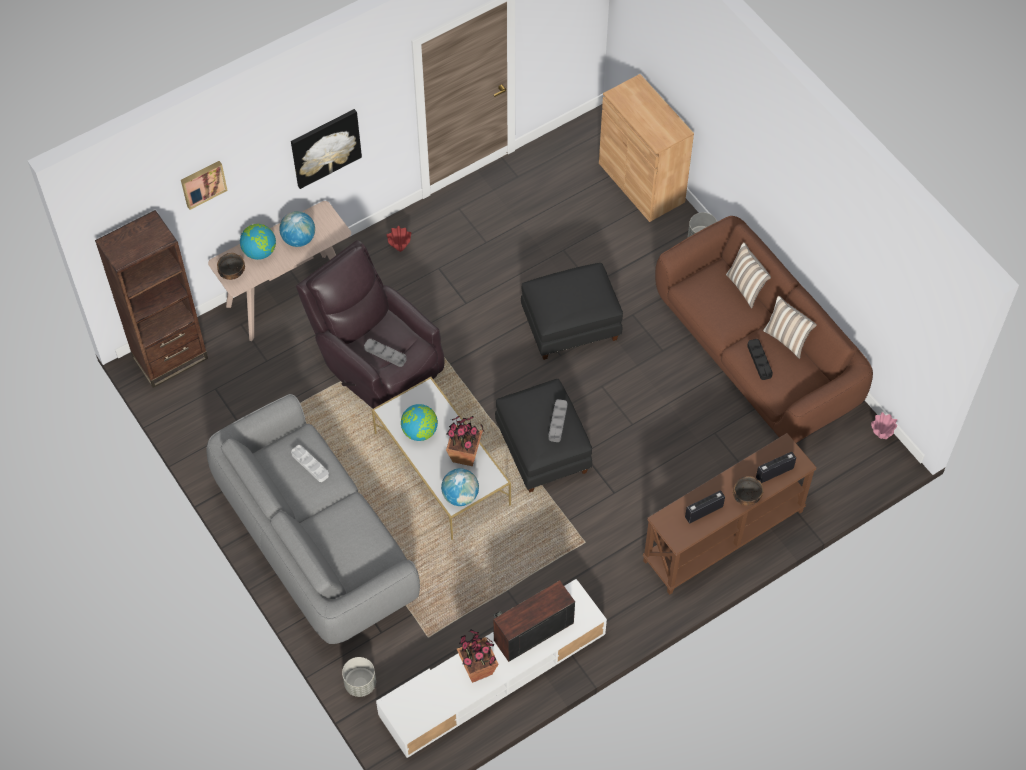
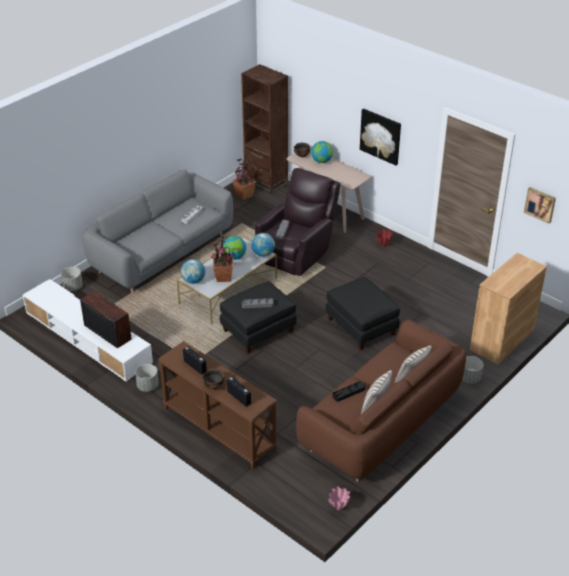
camera: 75 degrees right, 20 degrees down
(203, 183) = (316, 88): picture -> picture (540, 204)
(299, 239) = (337, 172): globe -> globe (263, 254)
(478, 669) = (76, 314): potted plant -> potted plant (244, 195)
(620, 609) = (147, 386): none -> grey planter

